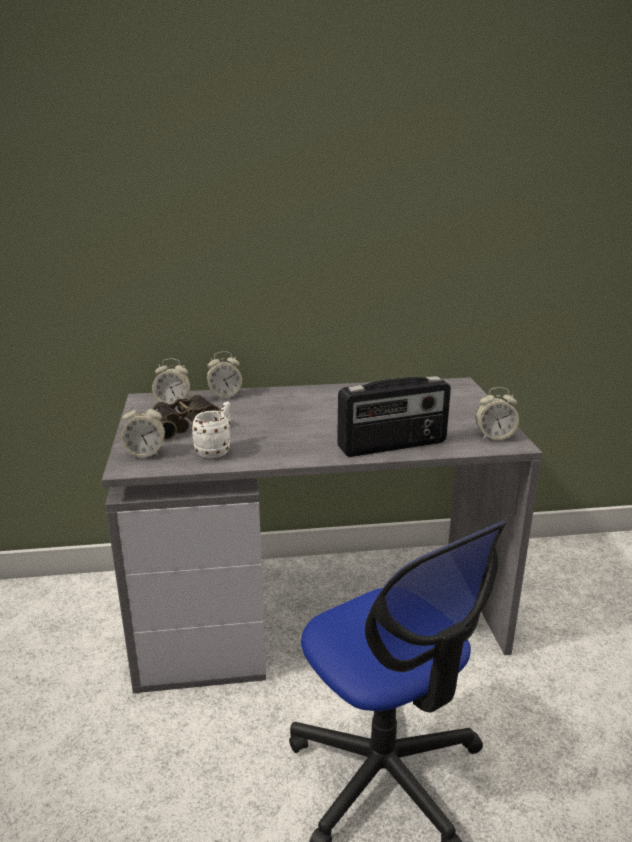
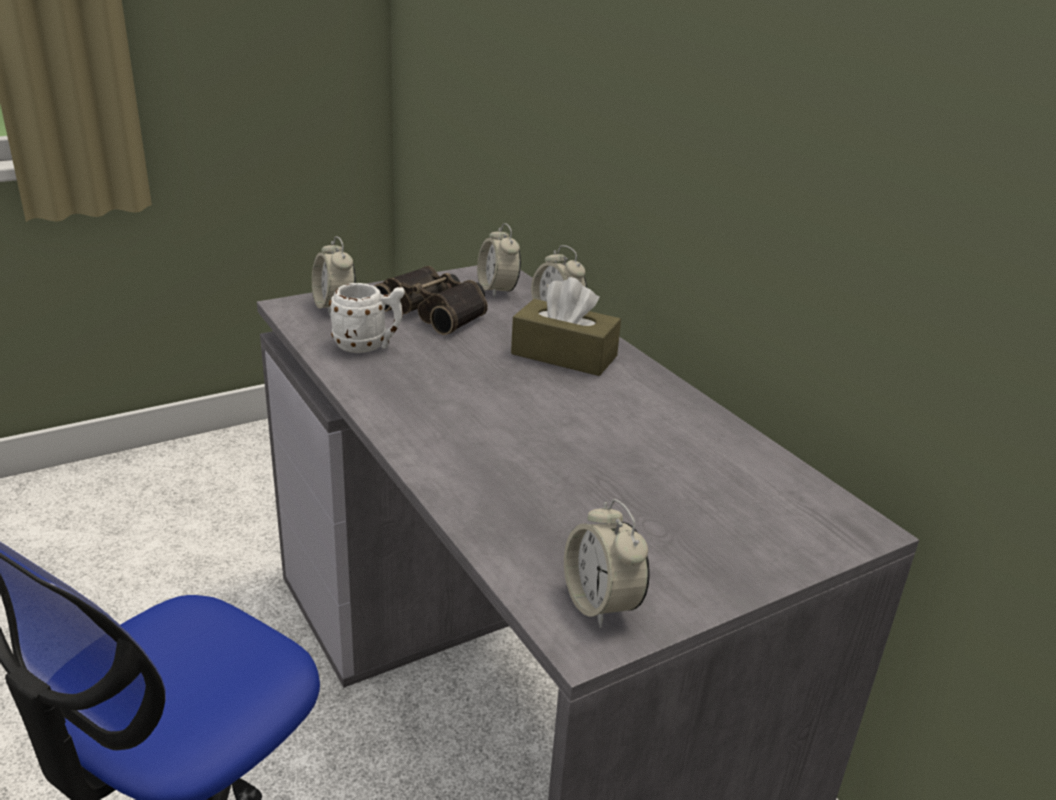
camera: 65 degrees right, 5 degrees up
(275, 403) = (564, 355): none -> brown tissue box
(392, 446) = (474, 484): radio -> none

